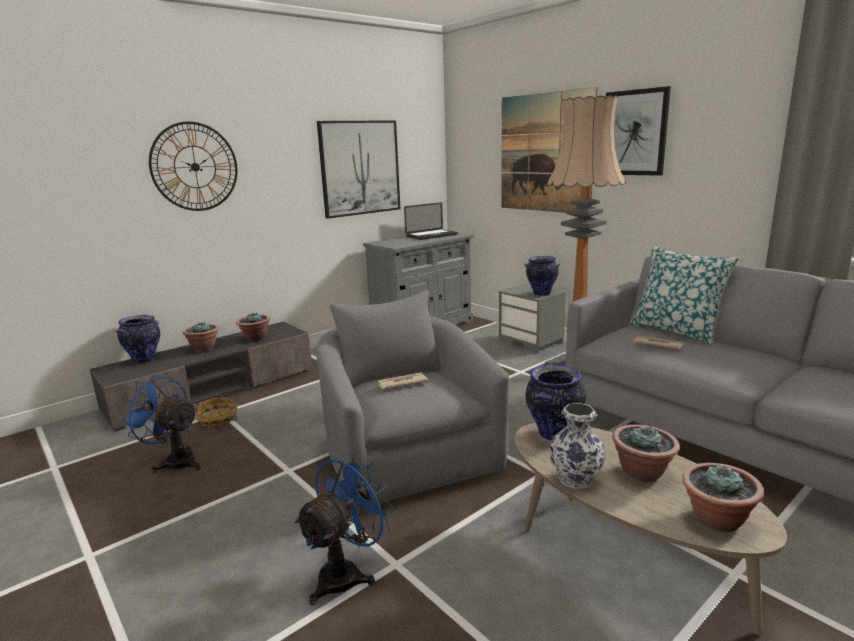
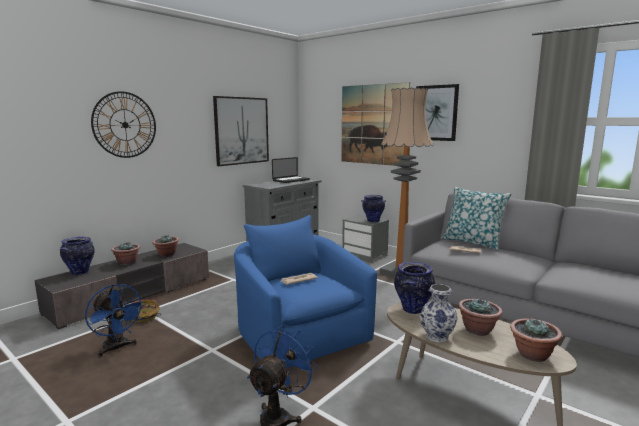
camera: 10 degrees left, 5 degrees down
(174, 461) = (117, 348): blue fan -> blue fan turned 150 degrees counterclockwise
(407, 454) = (298, 334): grey armchair -> blue armchair

